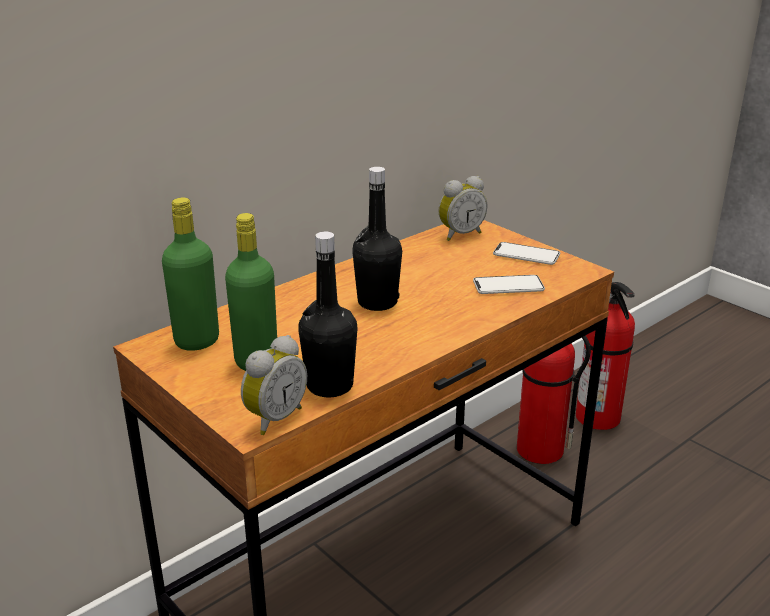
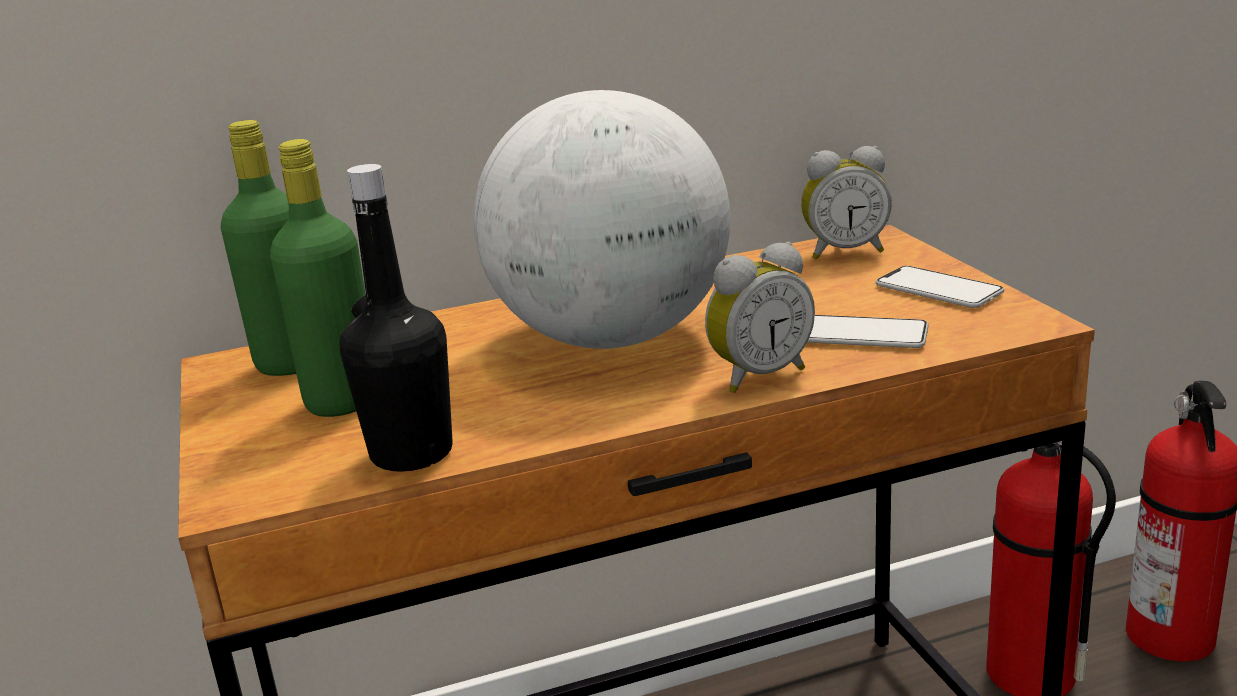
camera: 25 degrees right, 5 degrees down
(273, 418) = (277, 489): alarm clock -> alarm clock (757, 376)
(377, 302) = (611, 338): black bottle -> globe

